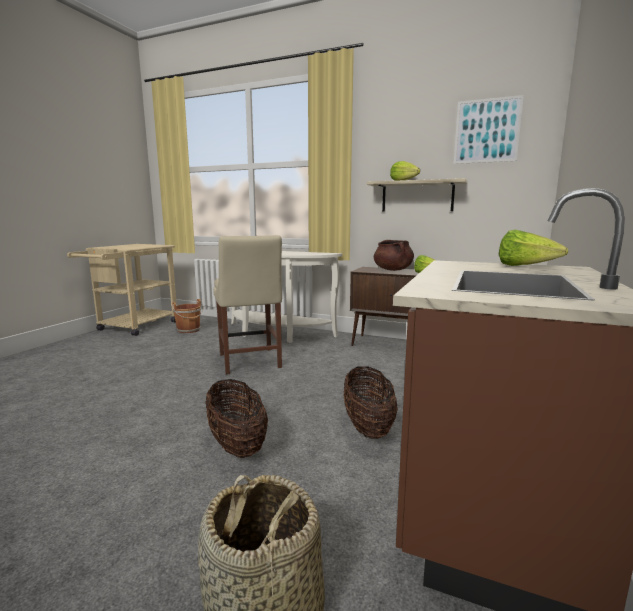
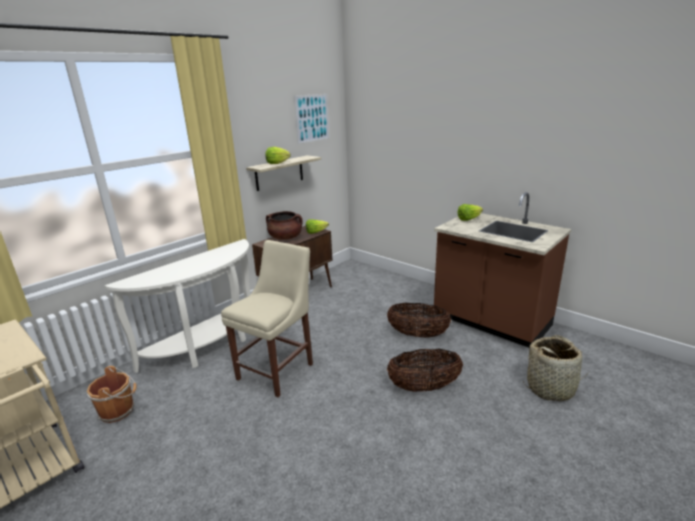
camera: 70 degrees left, 10 degrees up
(249, 362) = (278, 369): beige chair -> beige chair turned 60 degrees counterclockwise

